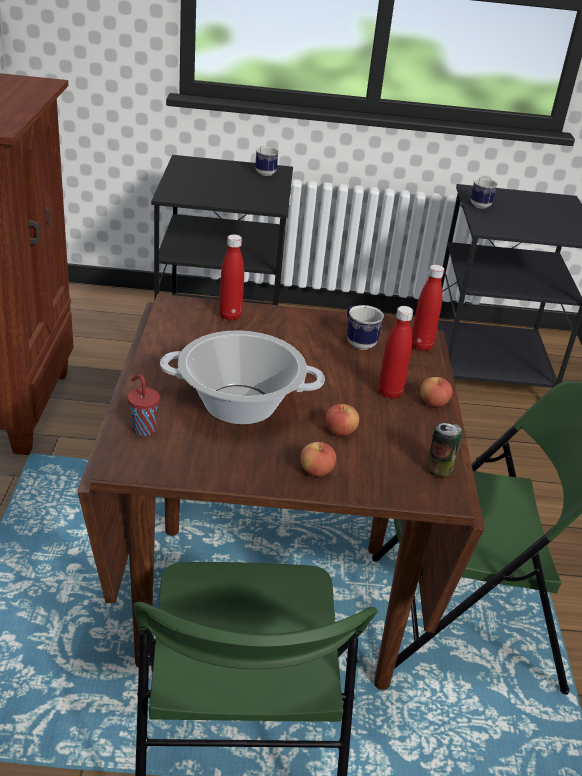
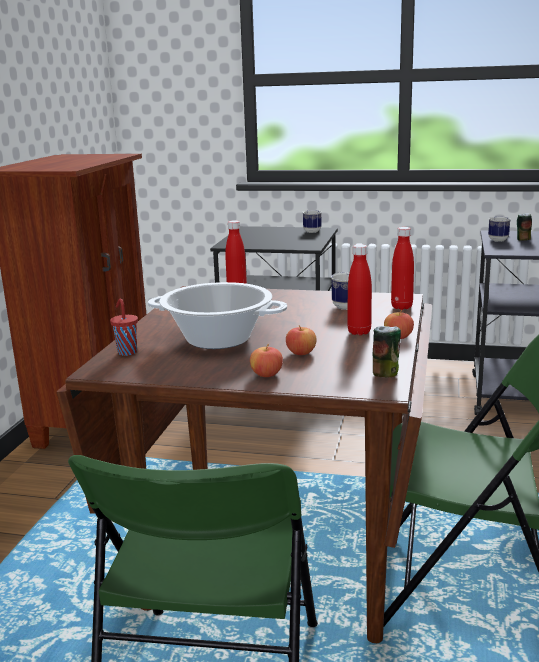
camera: 15 degrees right, 15 degrees down
(506, 207) = (523, 240): none -> can

